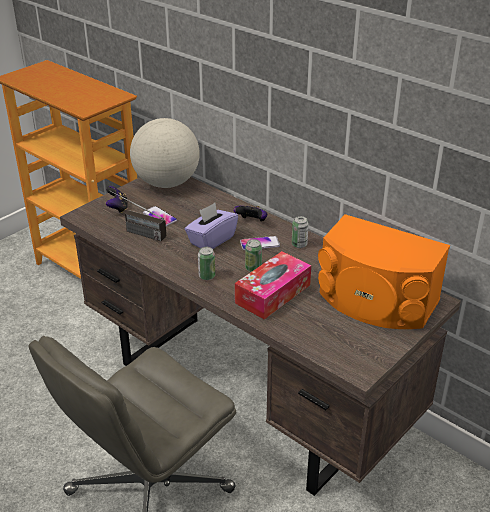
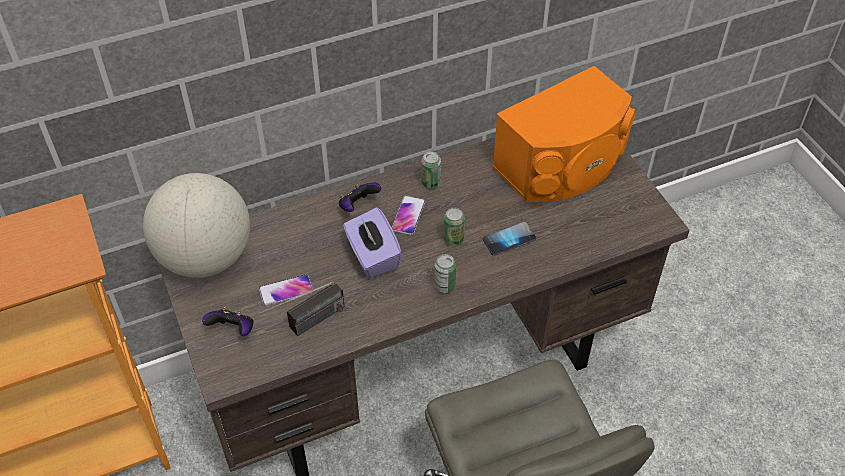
camera: 65 degrees left, 15 degrees up
(273, 294) = (509, 239): tissue box -> phone

